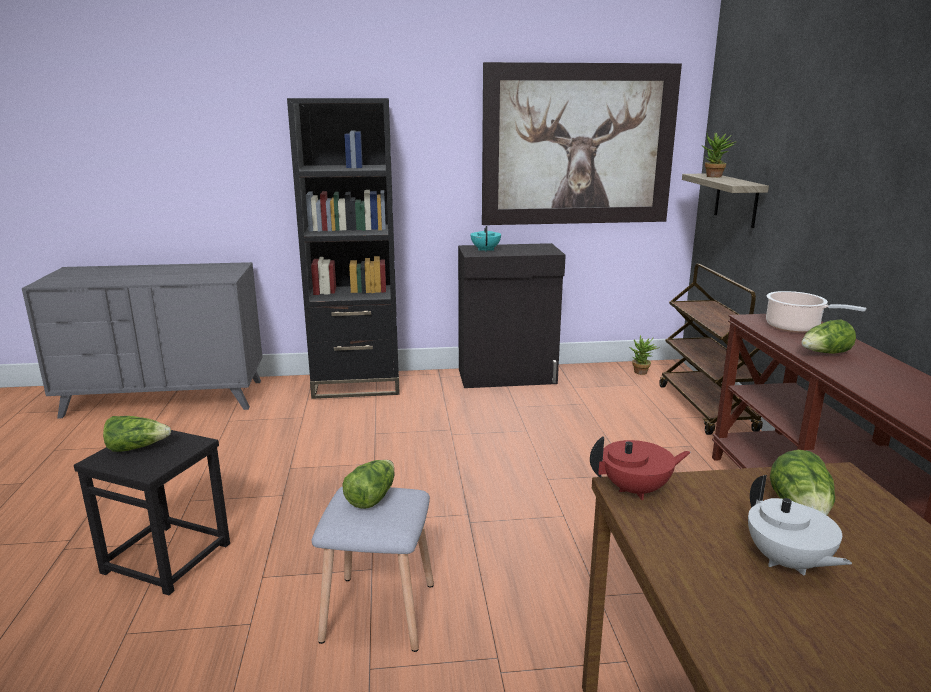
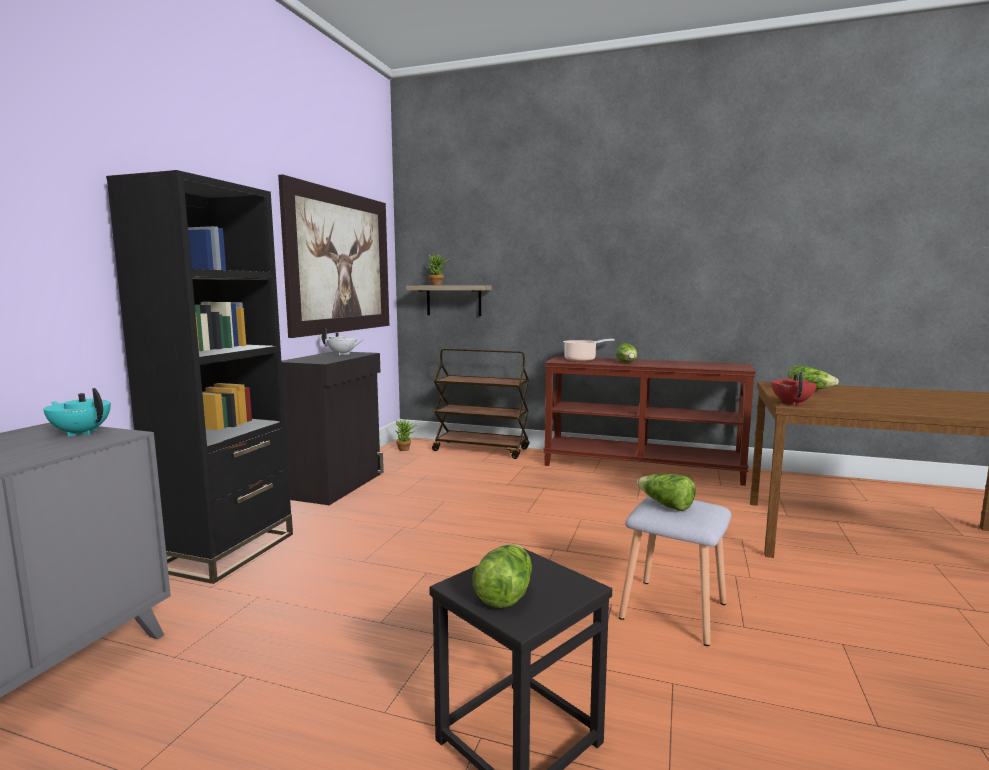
camera: 65 degrees left, 10 degrees down
(486, 250) = (316, 359): turquoise teapot -> turquoise teapot (81, 433)
(787, 563) = (859, 399): white teapot -> white teapot (342, 354)

